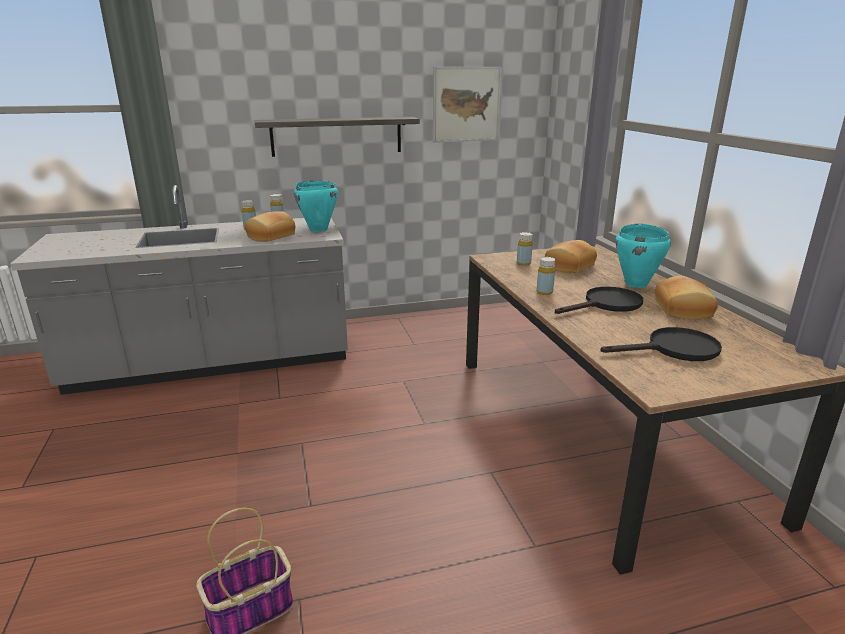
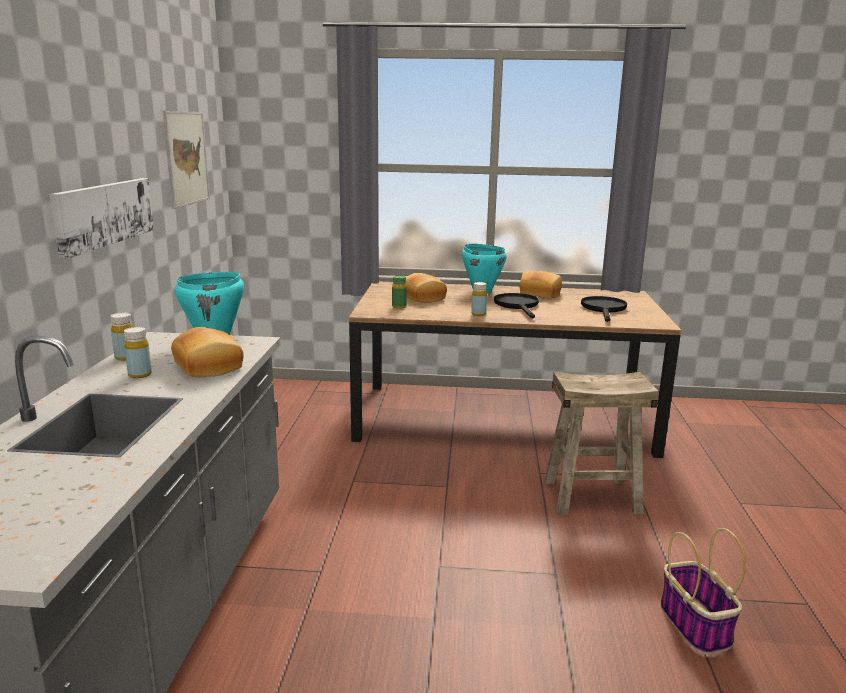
camera: 70 degrees left, 5 degrees down
(337, 136) = (104, 214): shelf -> picture
(463, 515) = (591, 497): none -> beige stool
(523, 263) = (399, 306): yellow bottle -> green bottle

